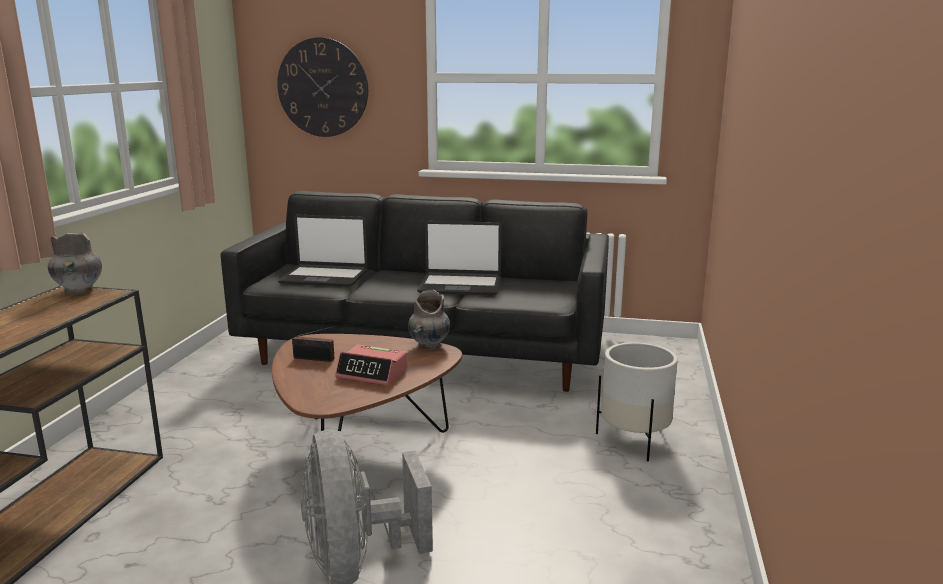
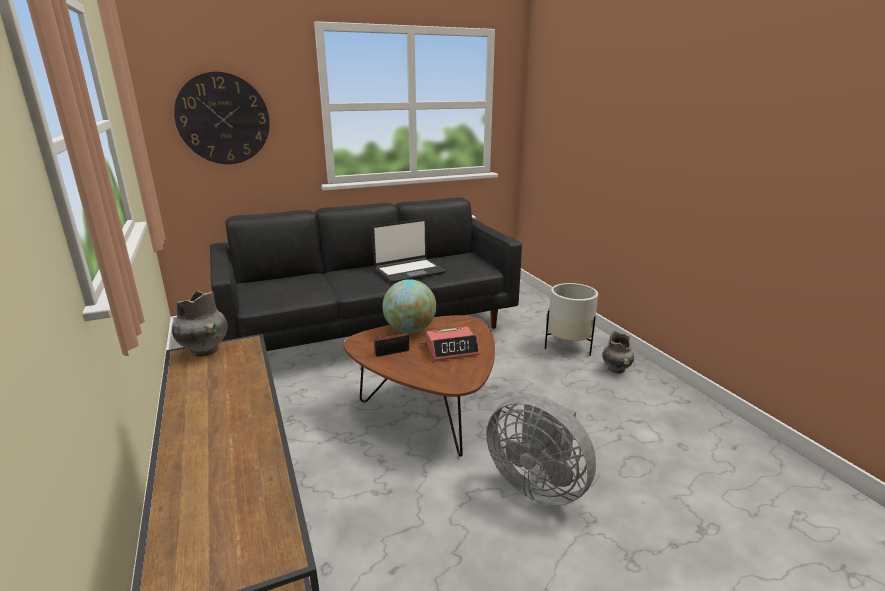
camera: 35 degrees left, 5 degrees up
(324, 277) = (296, 287): laptop -> none
(368, 344) = (410, 330): none -> globe
(429, 346) = (452, 319): grey vase -> grey vase (616, 369)

